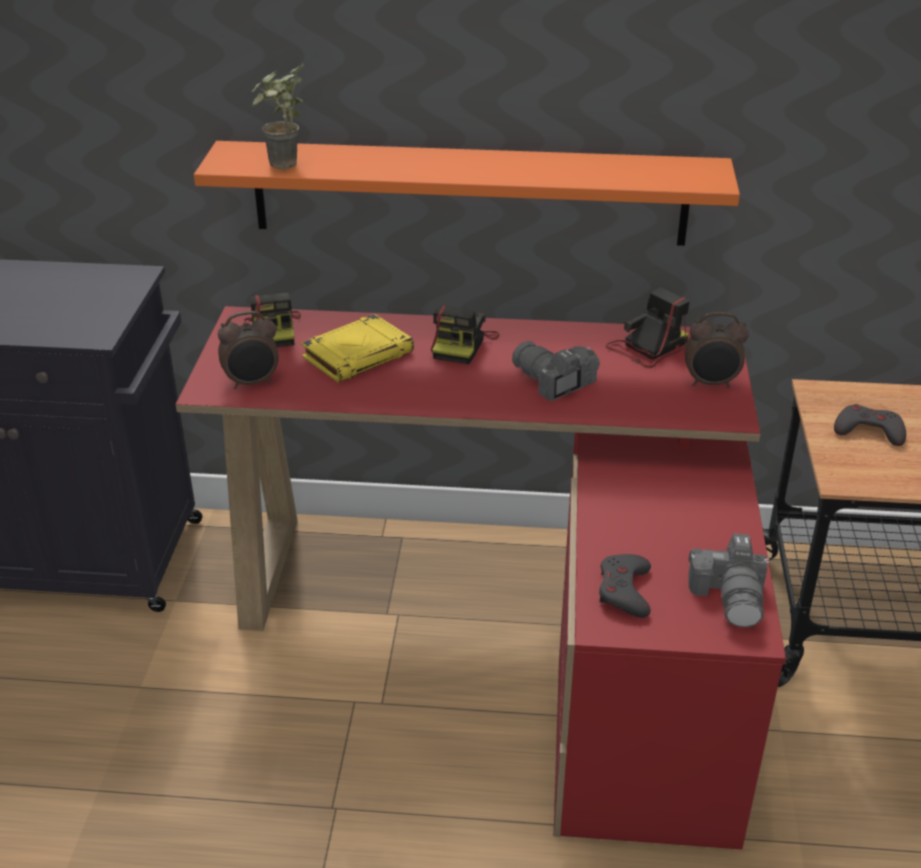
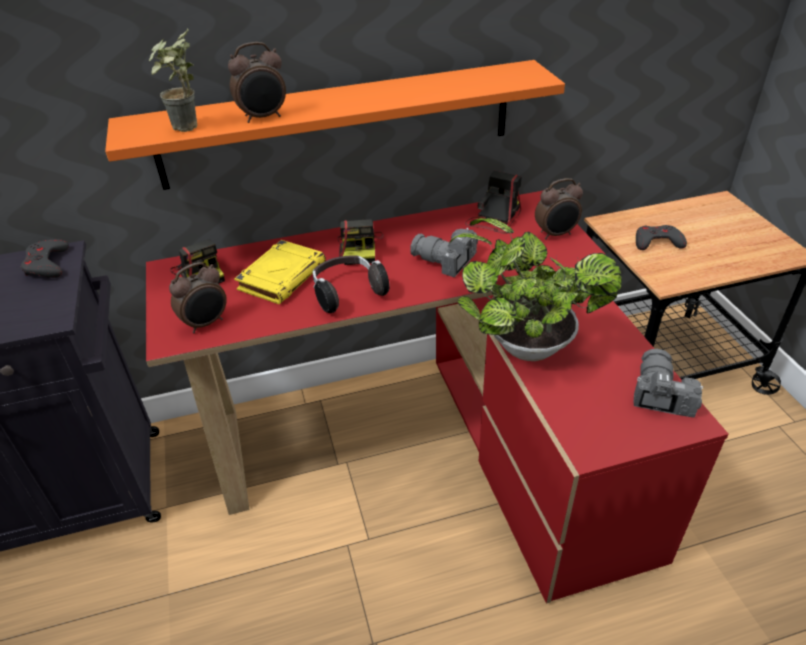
camera: 20 degrees left, 5 degrees up
(368, 169) = (263, 117): none -> alarm clock
(418, 389) = (347, 293): none -> headphones
(603, 500) = (522, 344): none -> potted plant
(624, 590) = (584, 415): grey game controller -> grey game controller (47, 264)
(731, 596) = (659, 395): camera -> camera turned 150 degrees counterclockwise

